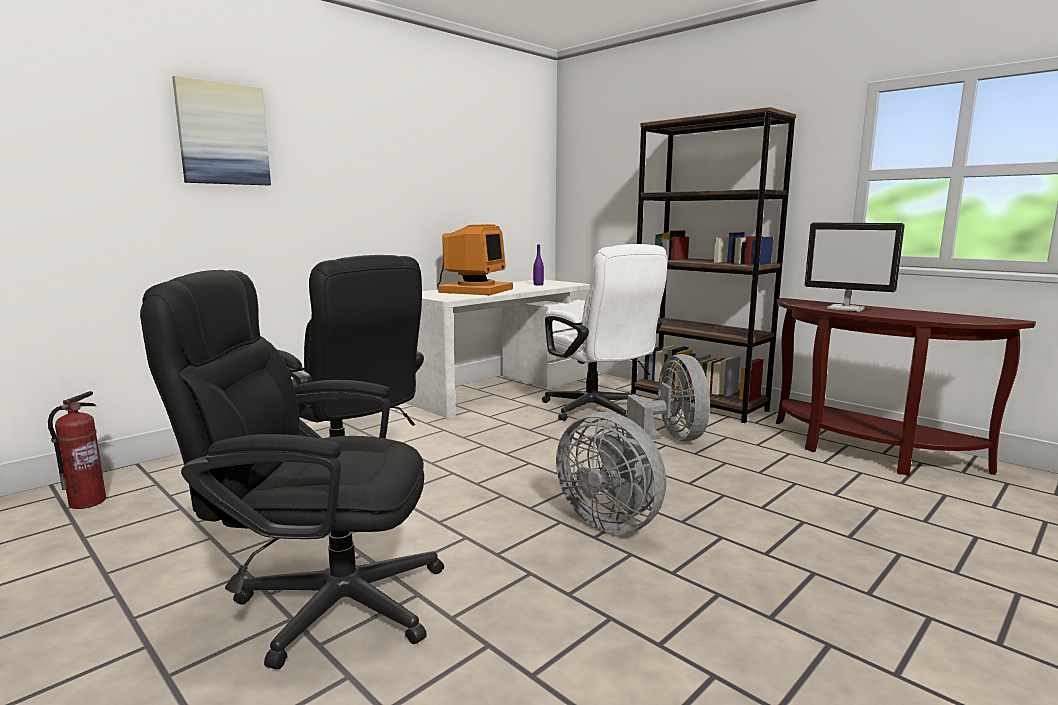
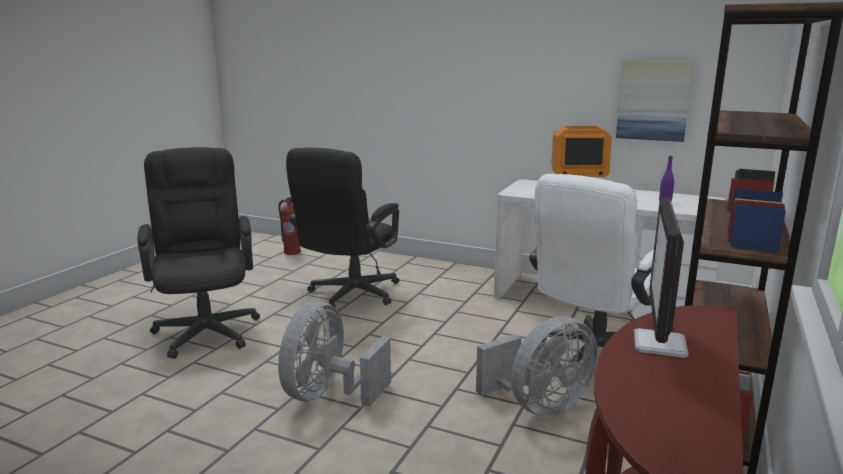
camera: 70 degrees right, 5 degrees up
(223, 134) = (400, 47): picture -> picture (653, 100)

